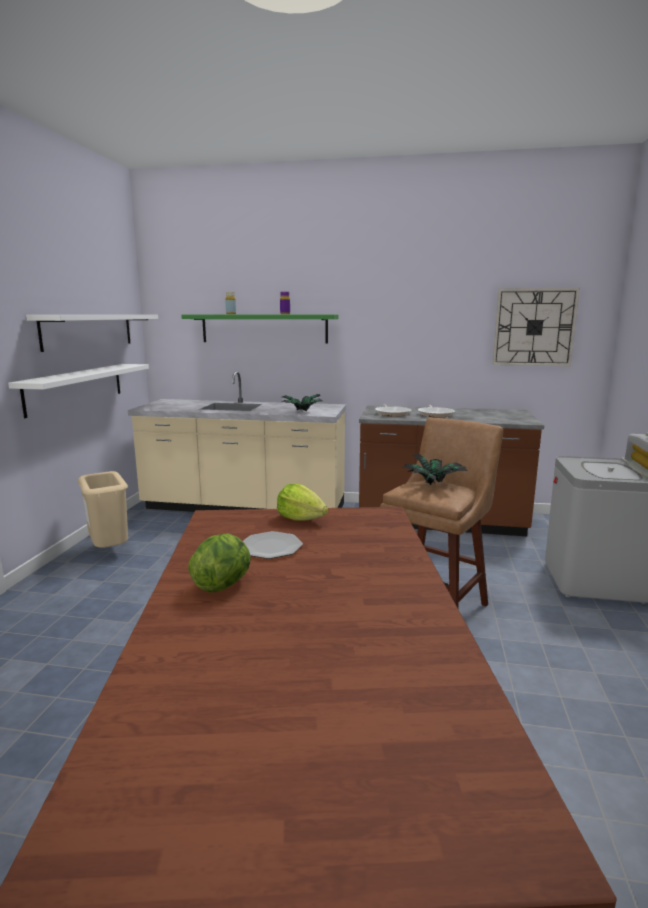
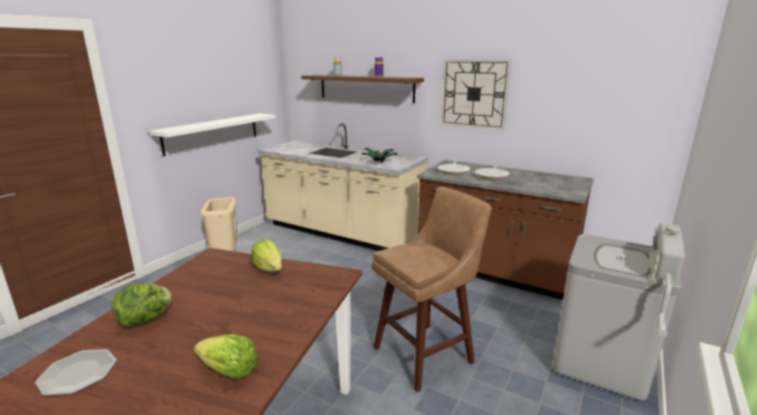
camera: 20 degrees right, 5 degrees up
(89, 331) = (226, 89): white shelf -> none
(264, 328) = (366, 88): green shelf -> brown shelf
(271, 547) = (216, 292): plate -> plate (78, 373)
(391, 607) = (229, 372): none -> lettuce
(434, 484) = (422, 250): potted plant -> none
(534, 327) = (607, 96): wall clock -> wall clock (474, 94)

